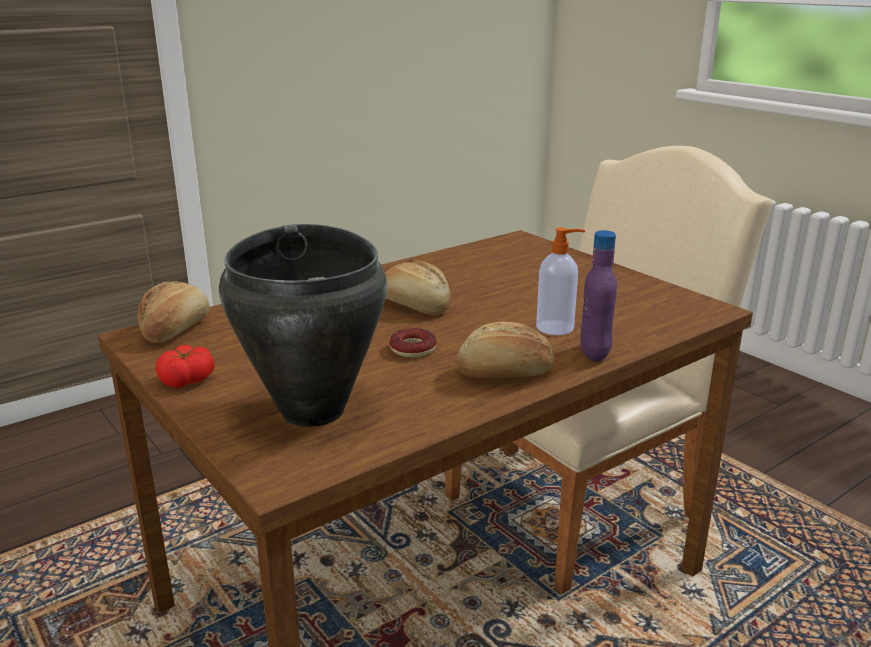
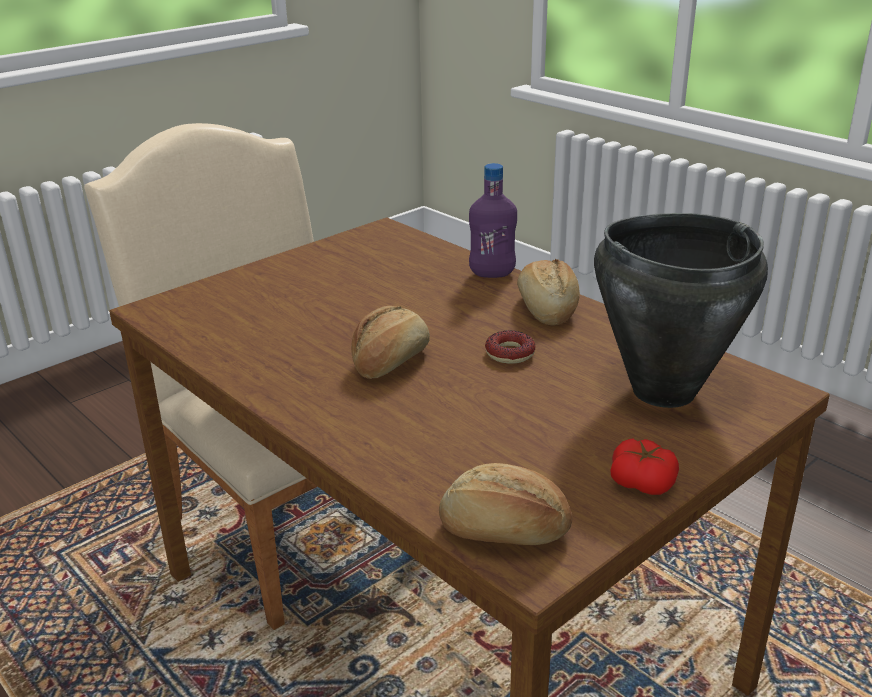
camera: 95 degrees left, 5 degrees up
(556, 328) = (440, 288): soap dispenser -> none

